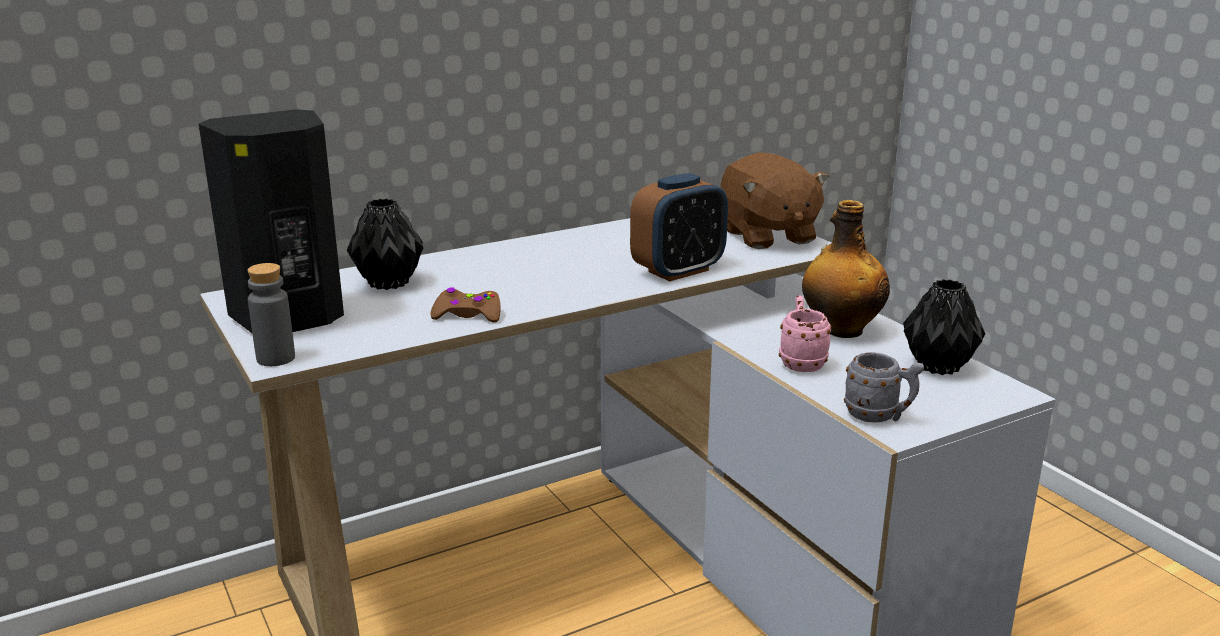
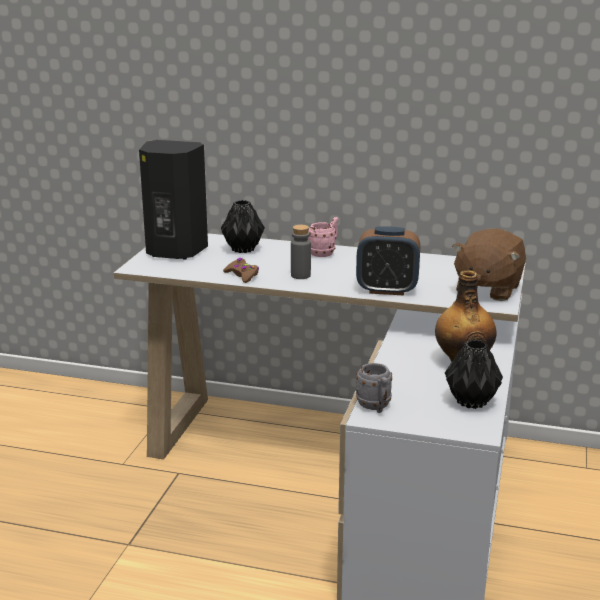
camera: 45 degrees right, 0 degrees up
(276, 358) = (137, 266): grey bottle -> grey bottle (300, 275)
(801, 362) = (399, 367): pink mug -> pink mug (324, 253)

